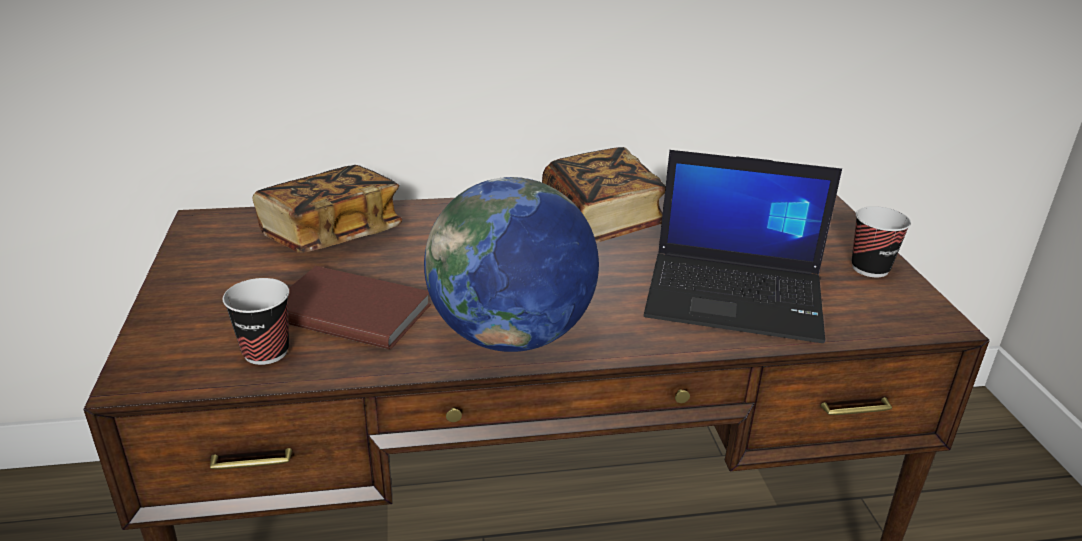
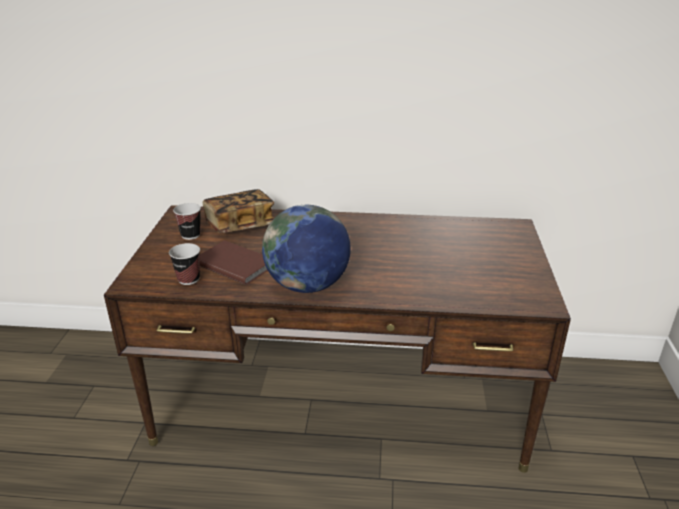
camera: 15 degrees right, 0 degrees up
(602, 220) = (386, 230): book -> none
(737, 296) = (438, 279): laptop -> none
(870, 268) = (526, 272): cup -> cup (190, 235)

